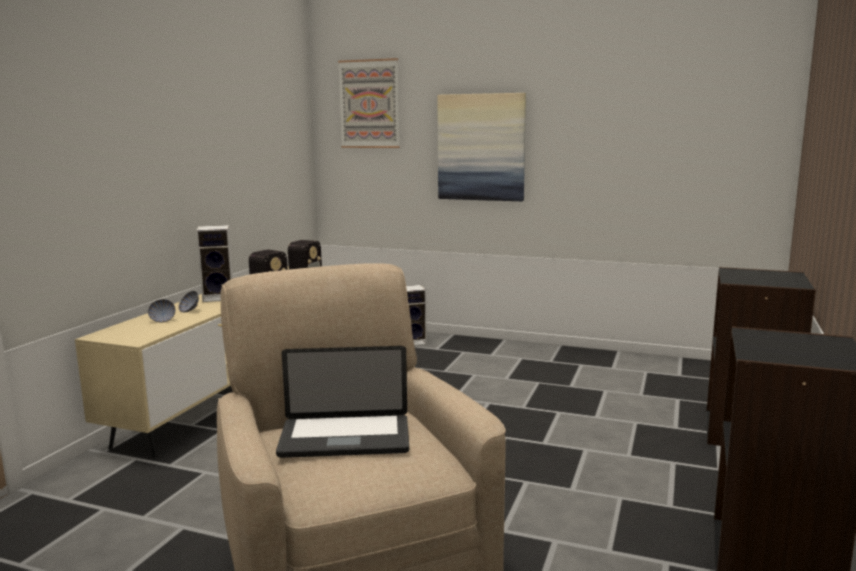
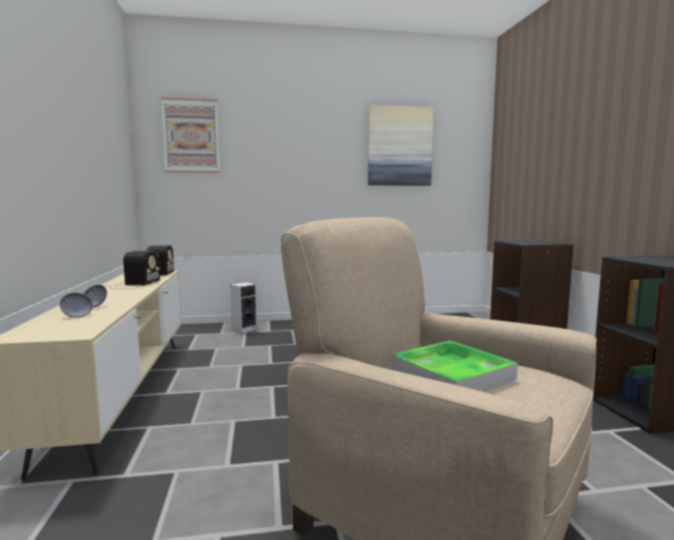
camera: 30 degrees left, 5 degrees down
(220, 297) = (110, 294): speaker -> none
(345, 438) = (452, 374): laptop -> tray
(481, 147) = (289, 173): picture -> picture (399, 146)

